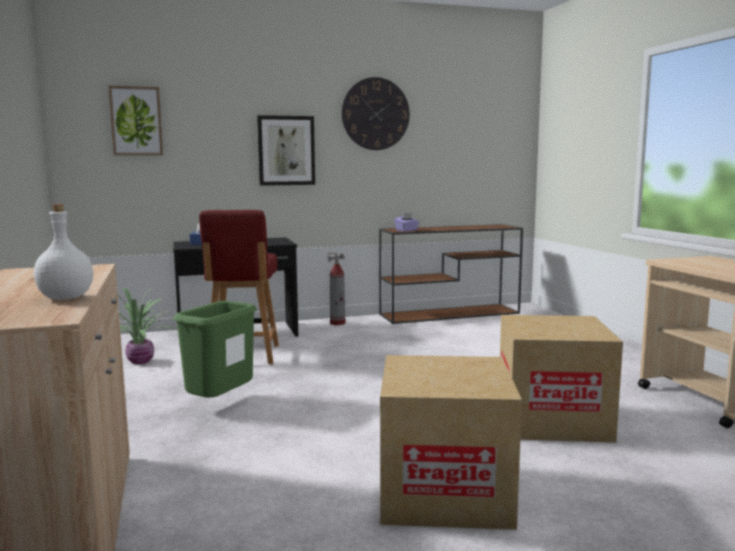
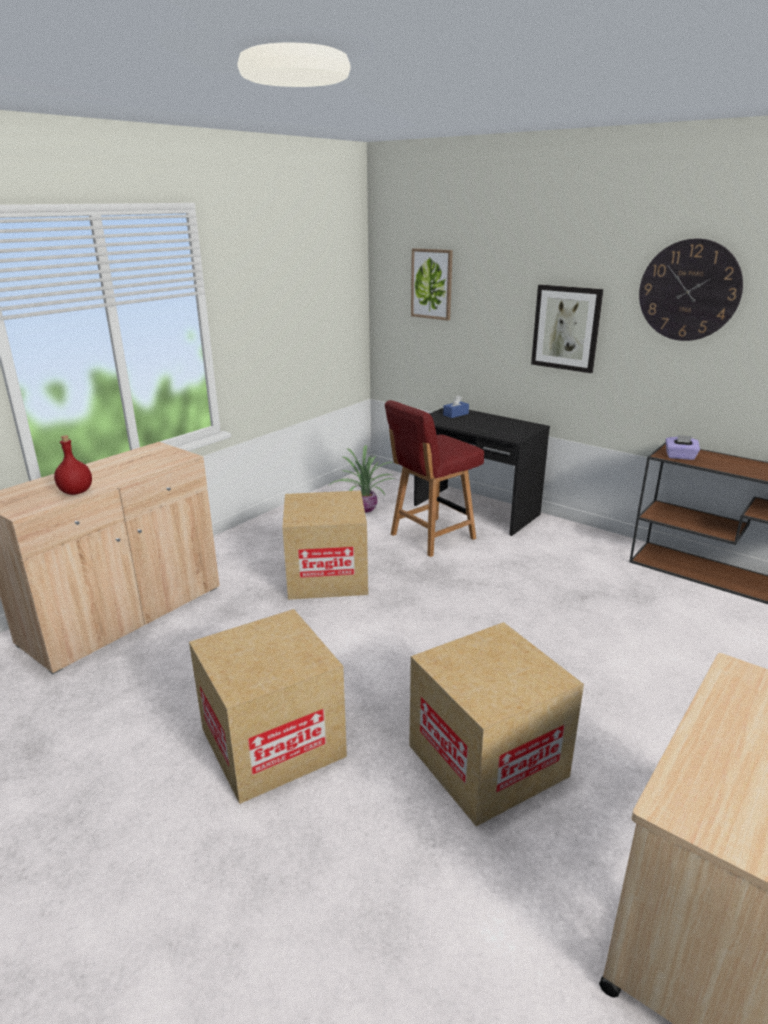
camera: 55 degrees right, 15 degrees up
(66, 298) = (77, 492): white bottle -> red bottle
(220, 404) = (327, 576): green trash can -> cardboard box
(337, 323) = (578, 536): fire extinguisher -> none

